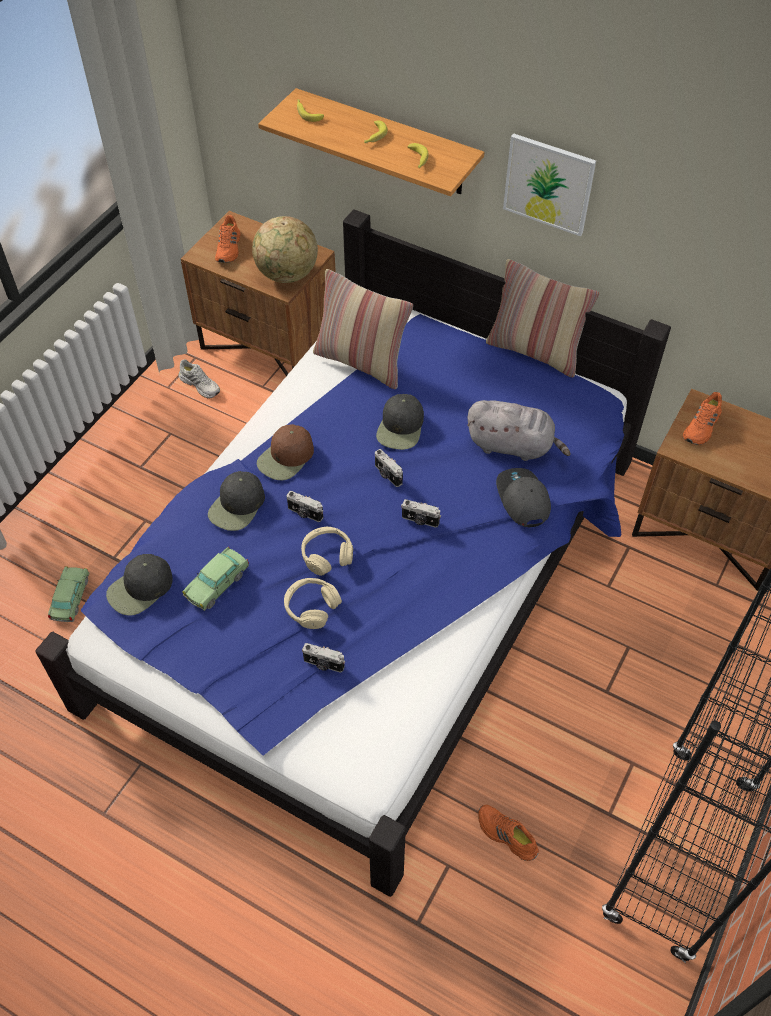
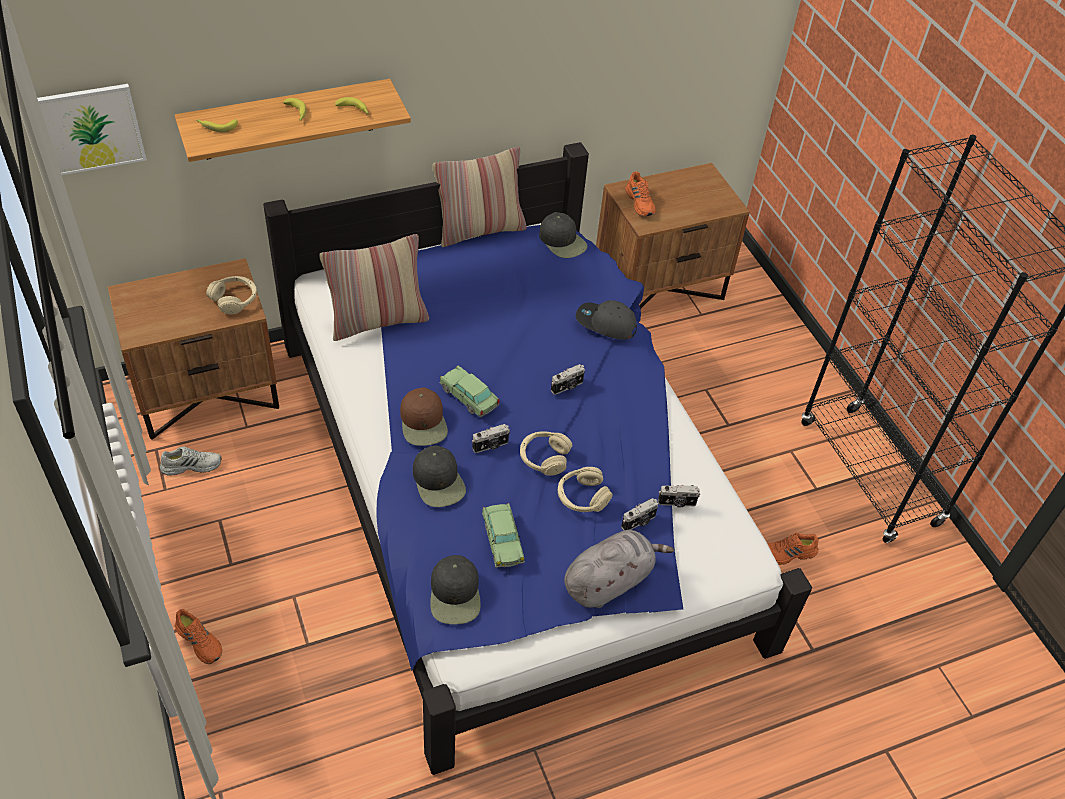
camera: 55 degrees left, 5 degrees down
(70, 598) = (316, 704): toy car -> toy car (469, 397)
(229, 248) = (154, 313): orange shoe -> orange shoe (200, 640)
(287, 275) = (234, 299): globe -> beige headphones
(387, 475) = (506, 377): camera -> camera (677, 503)
(401, 427) = (470, 341): black cap -> black cap (563, 241)
(513, 446) = (552, 297): grey plush toy -> grey plush toy (609, 581)
(548, 184) = (454, 77): picture -> picture (91, 128)

